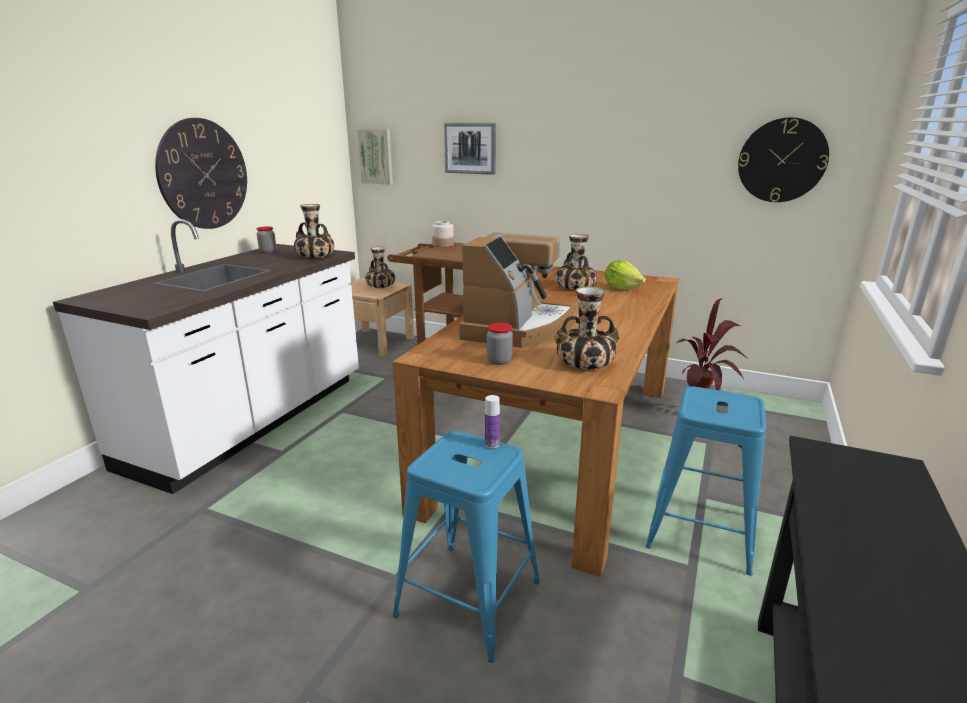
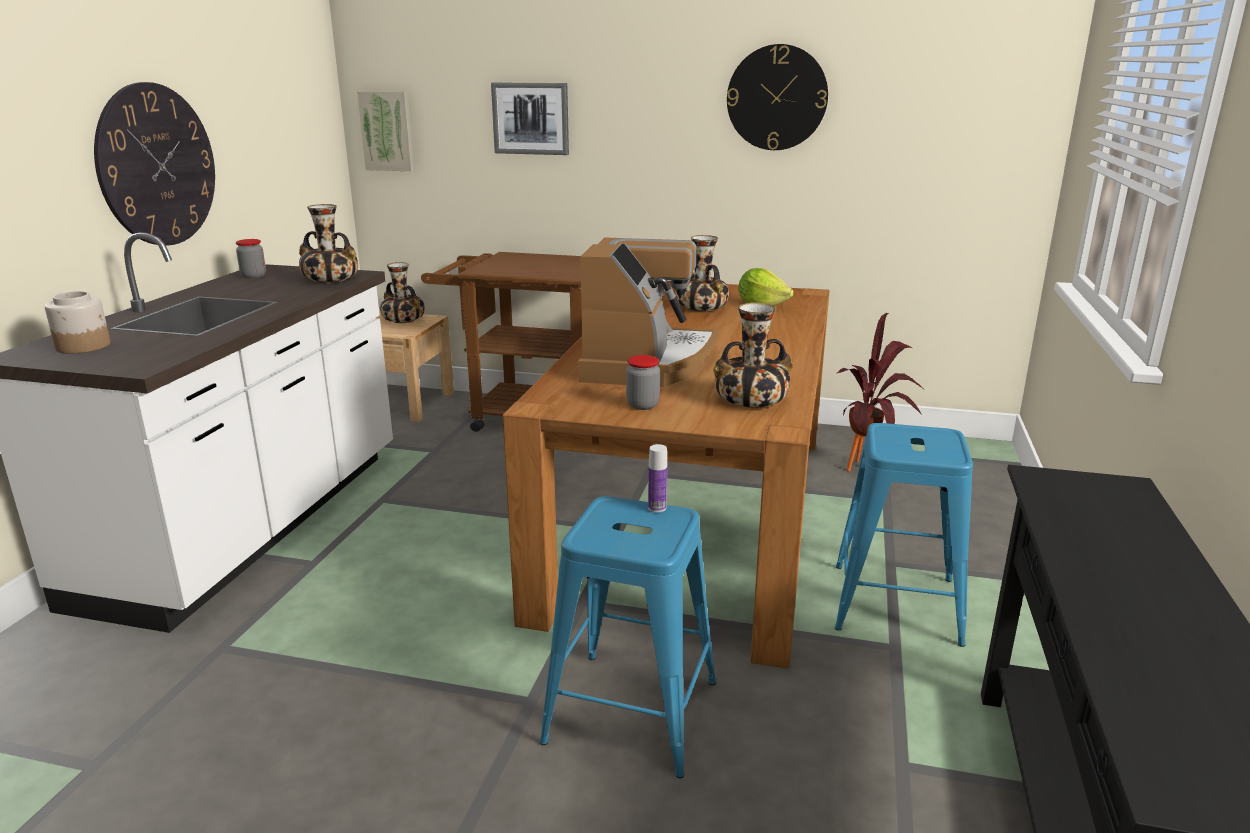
camera: 10 degrees left, 0 degrees up
(443, 245) = (498, 256): jar -> jar (84, 346)
(782, 160) = (949, 133): wall clock -> wall clock (777, 98)

